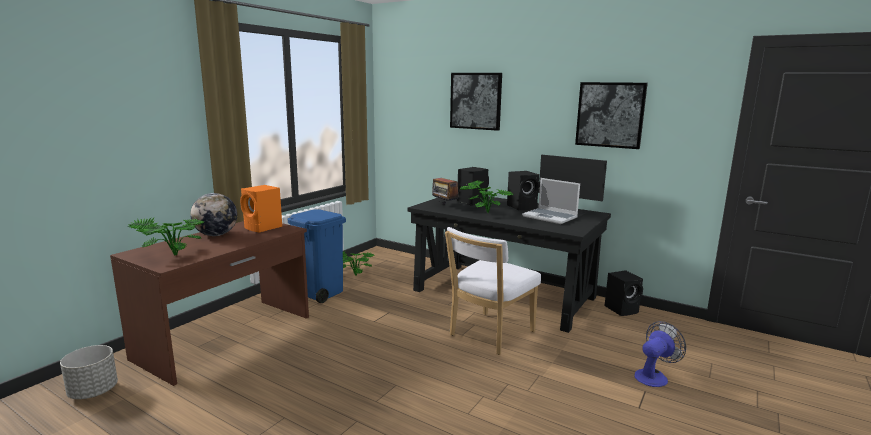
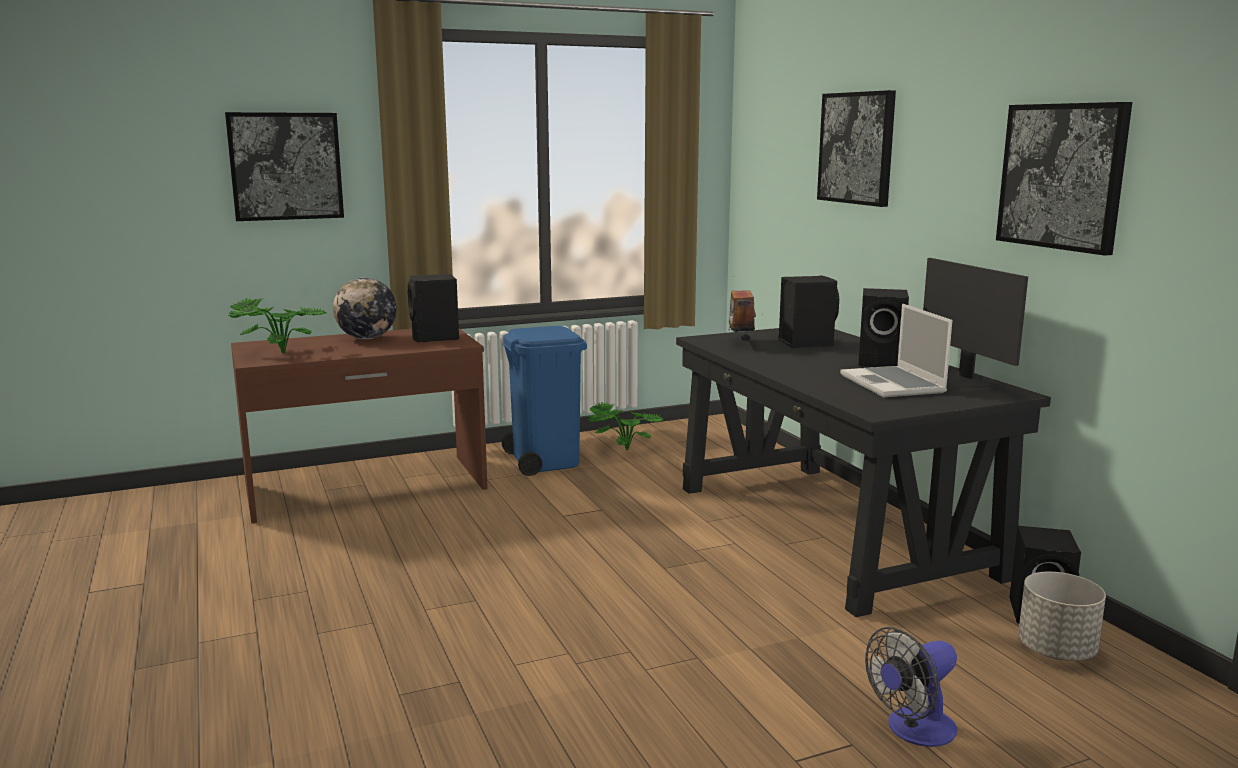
camera: 35 degrees right, 0 degrees up
(94, 392) = (182, 507): grey planter -> grey planter (1056, 651)
(132, 116) = (286, 166): none -> picture
(263, 228) = (435, 338): orange speaker -> black speaker
(486, 212) = (788, 361): potted plant -> none
(489, 334) = (706, 580): white chair -> none
(654, 376) = (913, 731): fan -> fan turned 150 degrees clockwise

